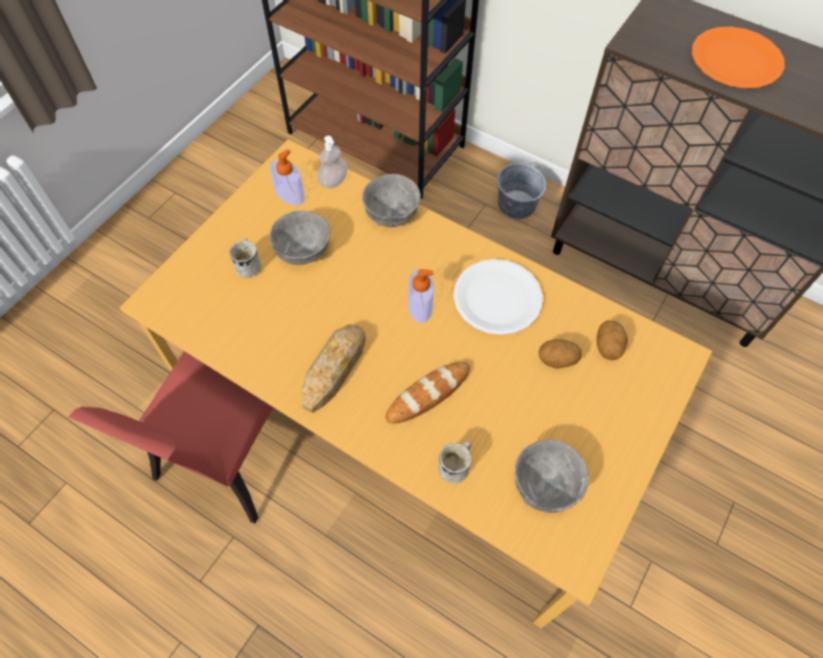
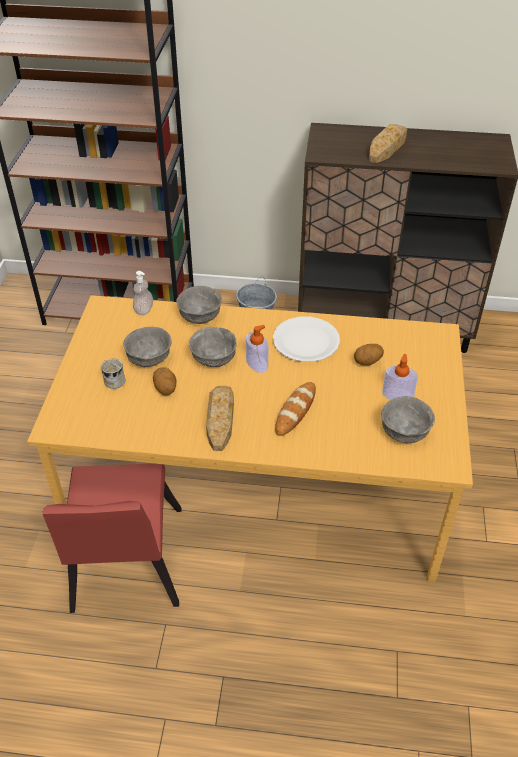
camera: 25 degrees left, 15 degrees down
(290, 194) = (116, 328): soap dispenser -> soap dispenser (397, 395)
(374, 279) = (213, 358): none -> grey bowl
(457, 465) = (341, 443): white mug -> none
(608, 347) = (395, 343): potato -> potato (165, 388)
(735, 60) = (387, 148): orange plate -> bread

